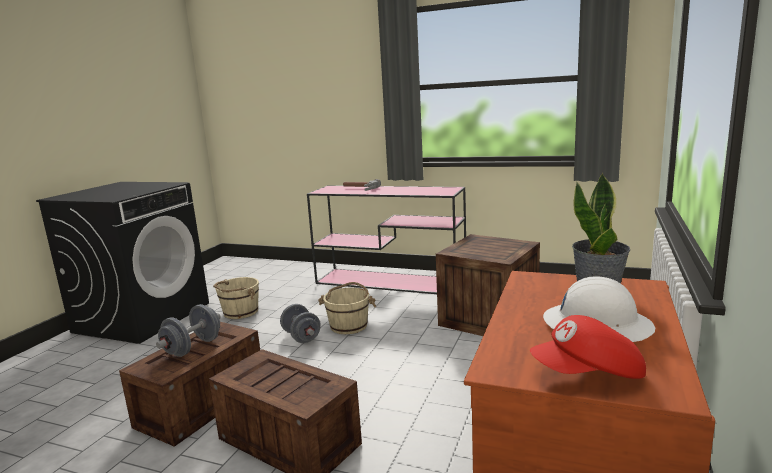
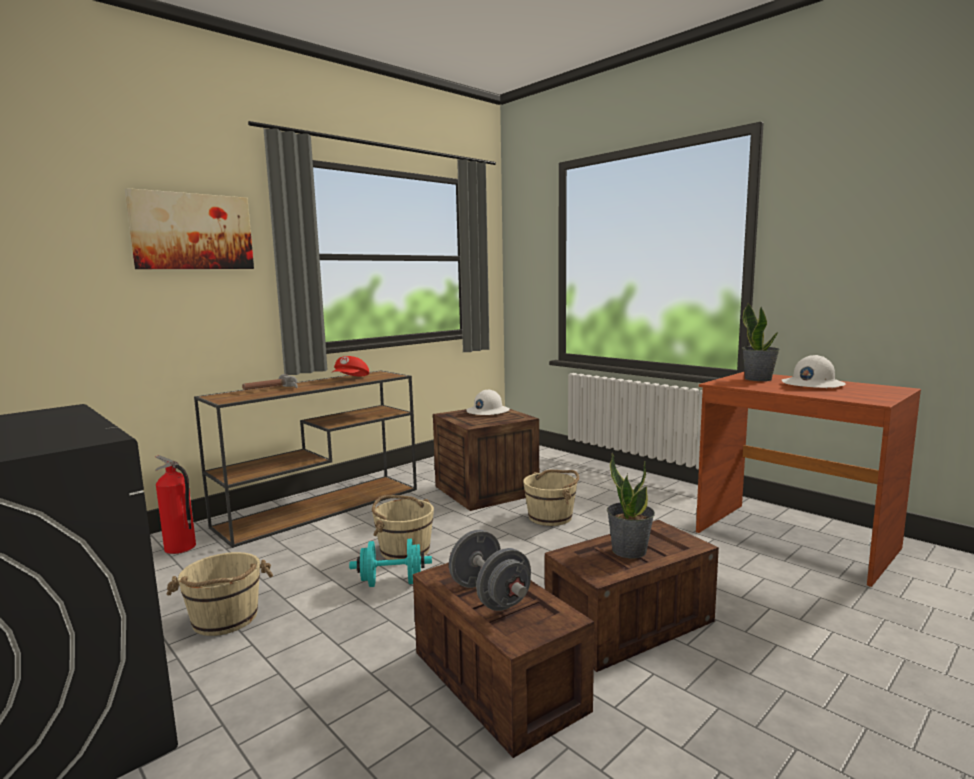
camera: 65 degrees left, 5 degrees down
(281, 379) = (629, 550): none -> potted plant
(301, 337) = (392, 582): grey dumbbell -> turquoise dumbbell
(306, 274) = (180, 548): none -> fire extinguisher
(341, 76) = (192, 232): none -> picture
(391, 281) = (322, 507): pink console table -> brown console table
(463, 360) = (551, 517): none -> beige bucket
(504, 245) = (487, 412): none -> white hard hat
(588, 375) = (881, 393): red cap -> red cap (351, 379)

